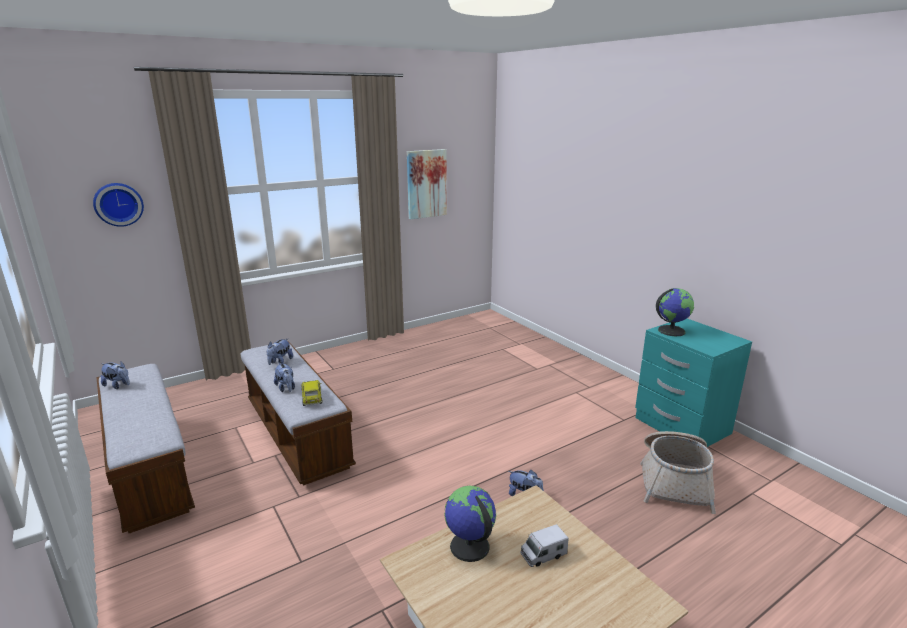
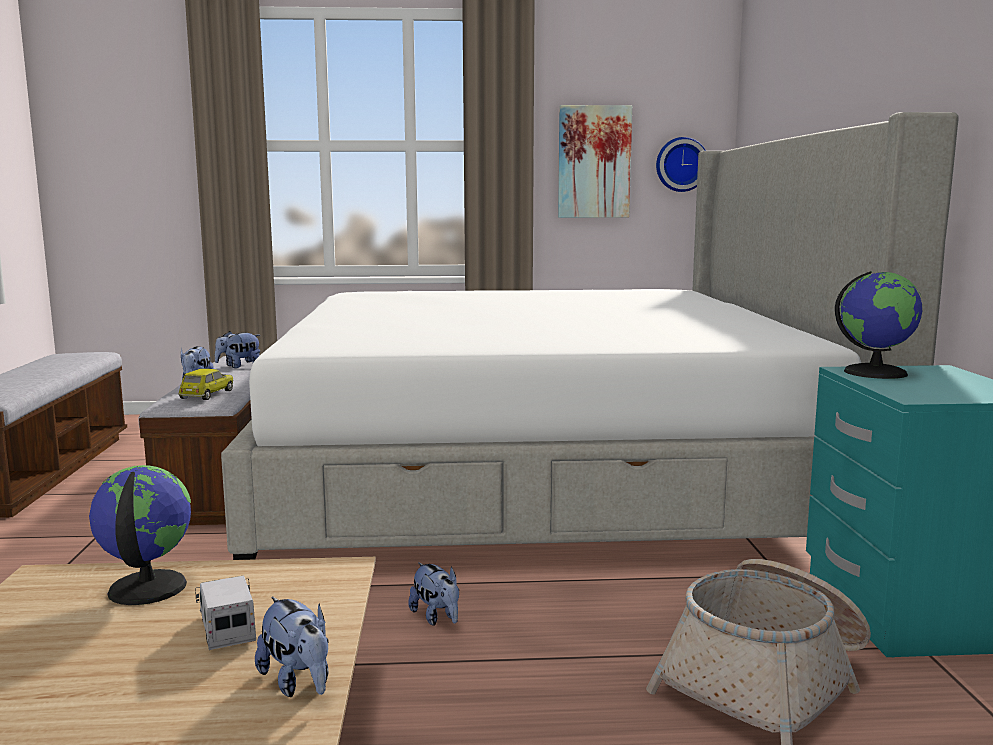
camera: 30 degrees right, 10 degrees down
(118, 204) = (139, 152): wall clock -> wall clock (681, 164)
(118, 385) = (47, 360): plush toy -> plush toy (298, 682)
(462, 381) = (544, 472): none -> bed
(543, 554) = (227, 629): toy truck -> toy truck turned 60 degrees clockwise

